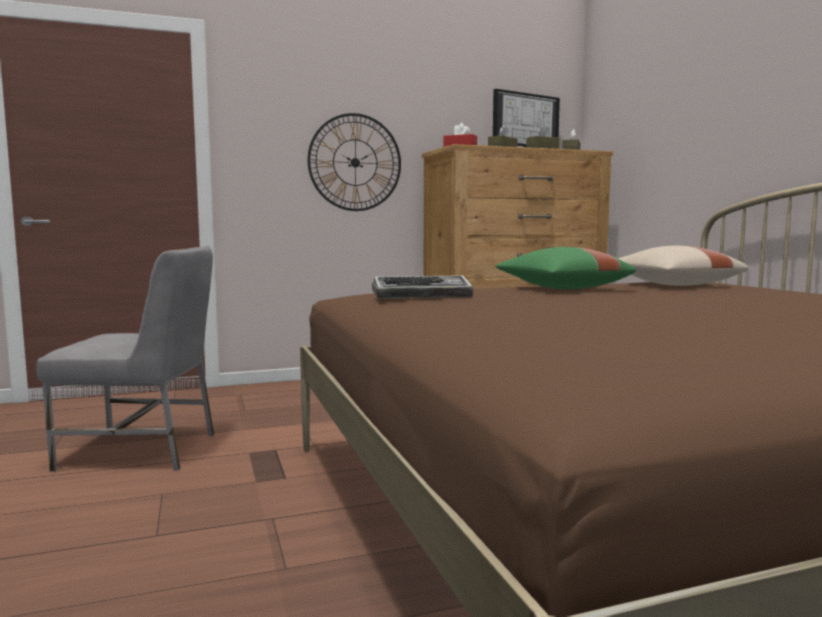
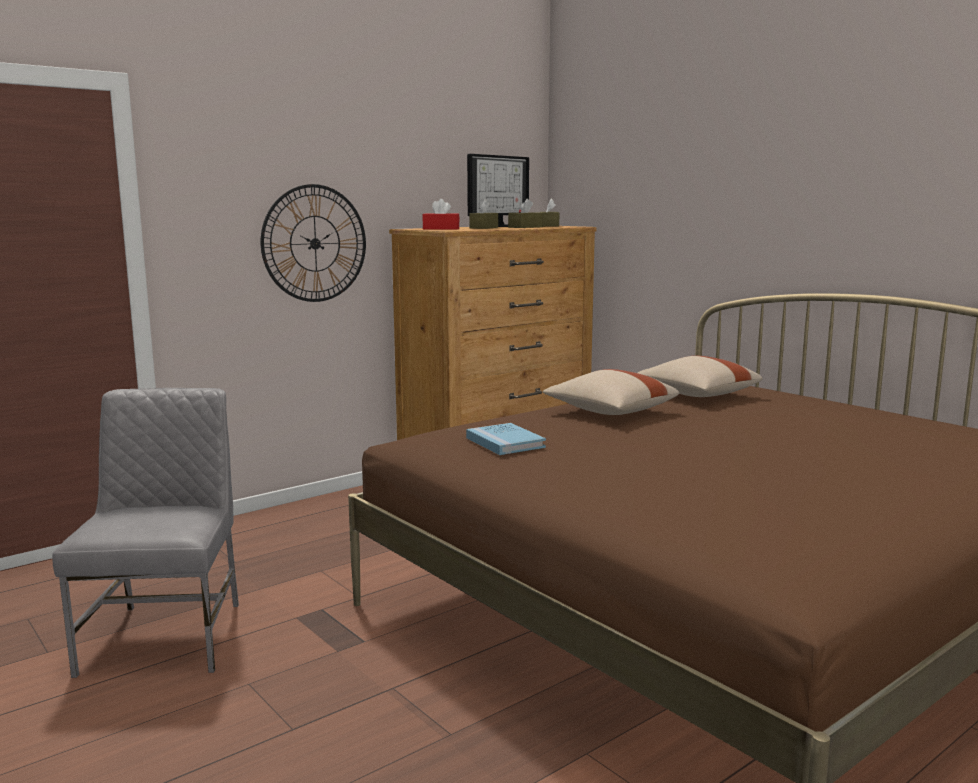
camera: 20 degrees left, 5 degrees up
(142, 451) = (167, 636): grey chair -> grey chair turned 75 degrees counterclockwise
(422, 296) = (505, 442): keyboard -> blue book
(561, 289) = (609, 412): green pillow -> beige pillow

